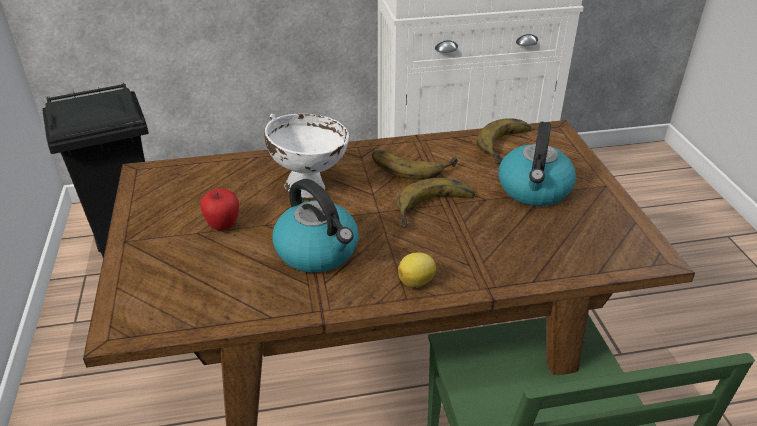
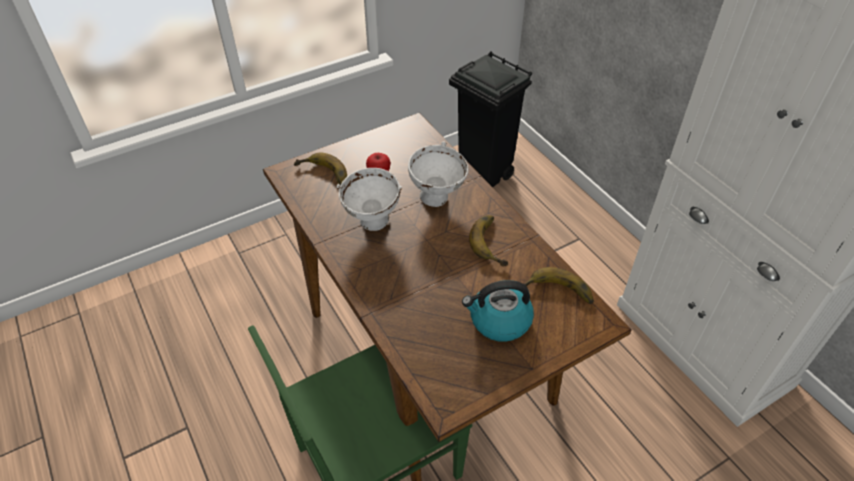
camera: 70 degrees right, 10 degrees up
(318, 251) = (373, 223): kettle -> white bowl
(417, 282) = (363, 276): lemon -> none
(436, 210) = (443, 269): banana -> banana (322, 176)

